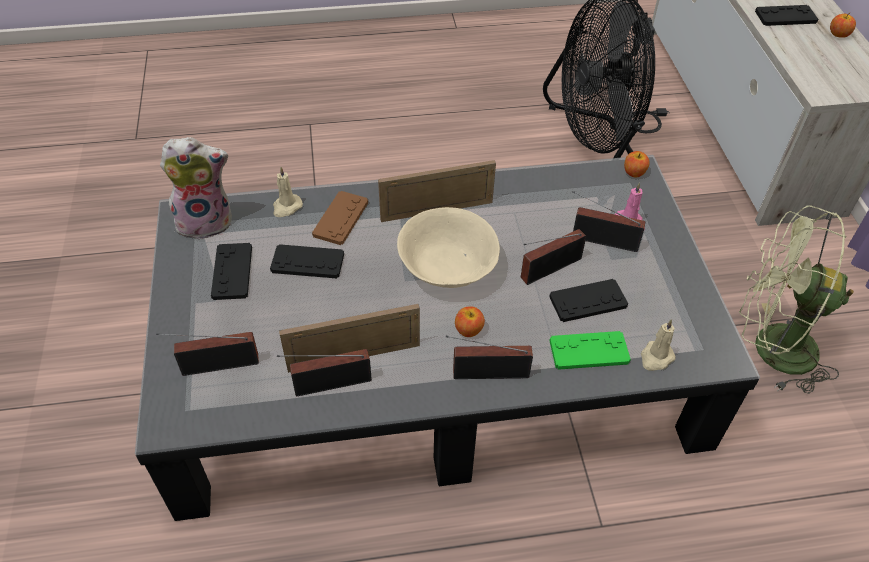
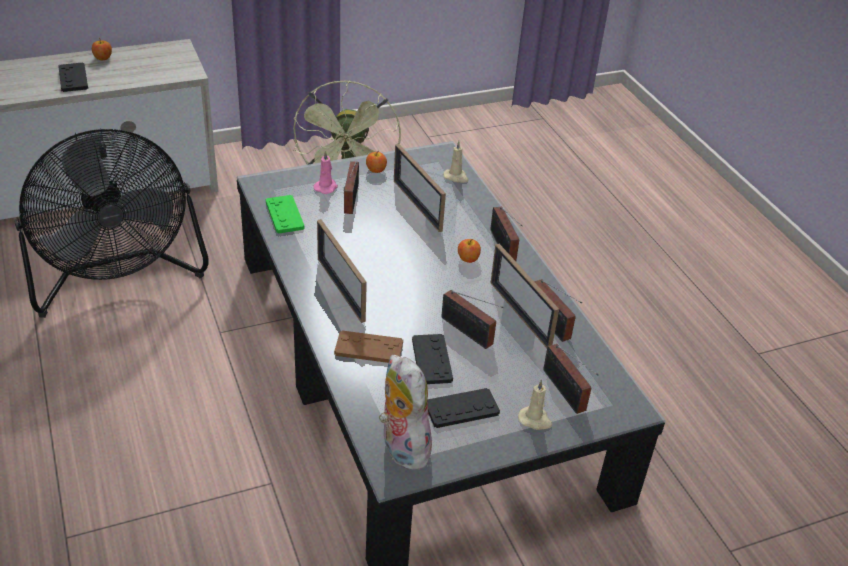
camera: 105 degrees left, 10 degrees down
(286, 207) = (363, 390): beige candle -> beige candle (535, 420)
(446, 268) = (408, 277): beige bowl -> none
(547, 269) = (391, 225): radio -> radio (469, 333)
(588, 301) = (417, 205): black game controller -> picture frame
(589, 351) = (463, 204): green game controller -> green game controller (284, 215)
(634, 172) = (264, 185): apple -> apple (376, 170)

